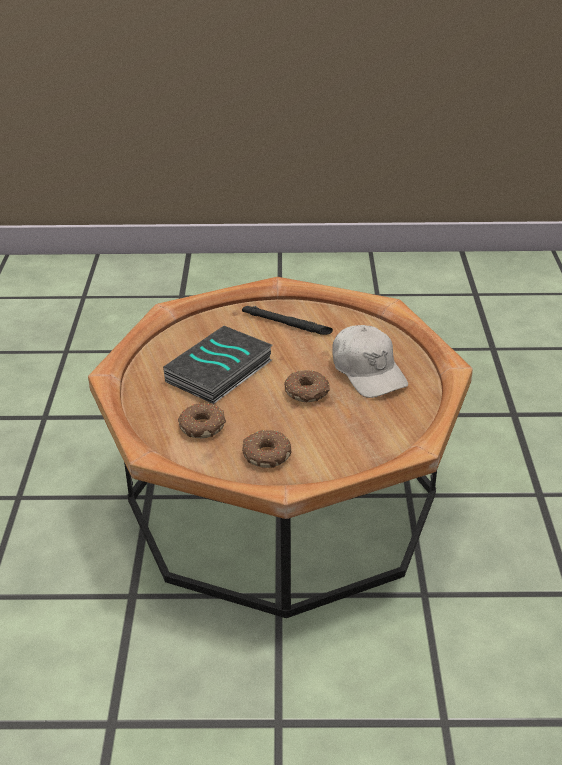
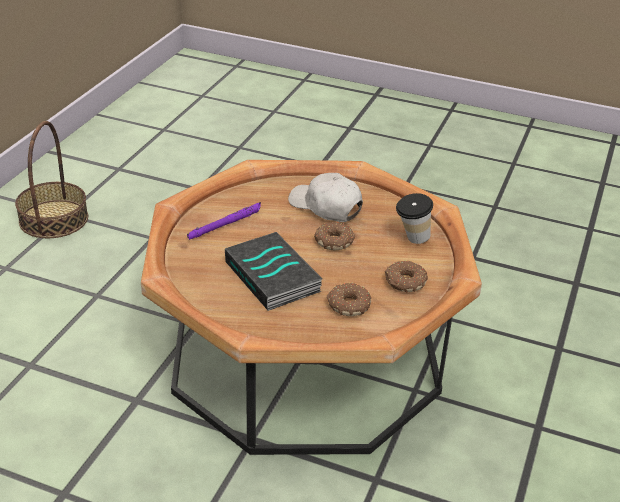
camera: 70 degrees left, 0 degrees up
(286, 324) = (225, 224): black flashlight -> purple flashlight
(351, 442) = (411, 240): none -> cup
(364, 291) = (53, 219): none -> basket
(368, 371) = (325, 207): white cap -> white cap turned 135 degrees counterclockwise

